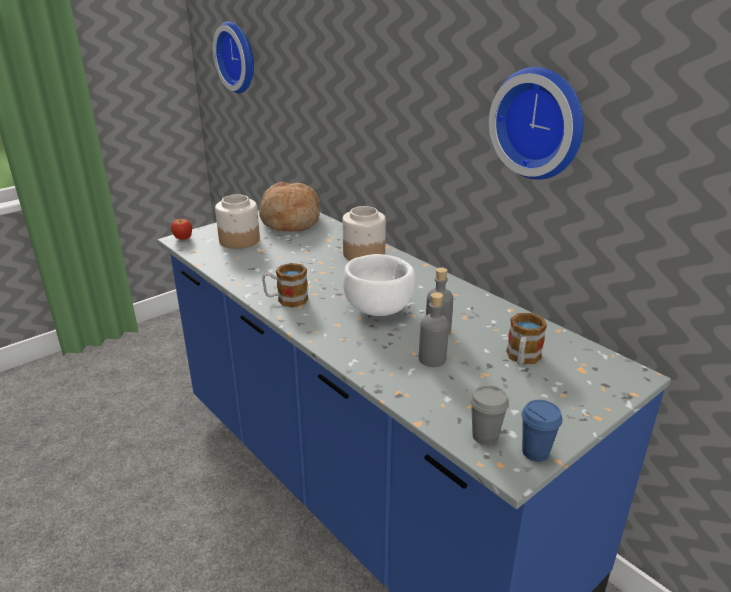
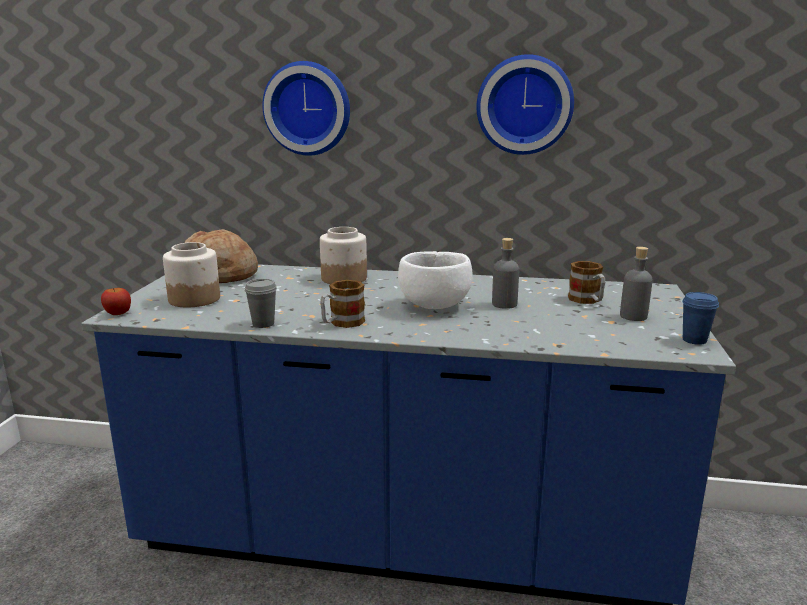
camera: 40 degrees left, 10 degrees down
(239, 57) = (64, 106): wall clock -> wall clock (308, 108)
(432, 359) = (536, 319): grey bottle -> grey bottle (633, 316)
(485, 436) = (654, 344): grey cup -> grey cup (263, 324)

